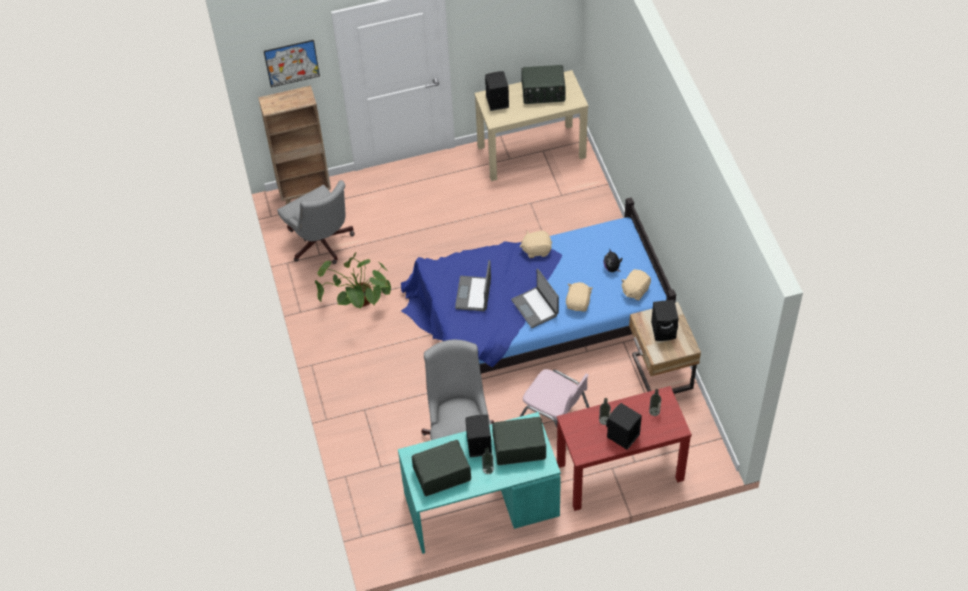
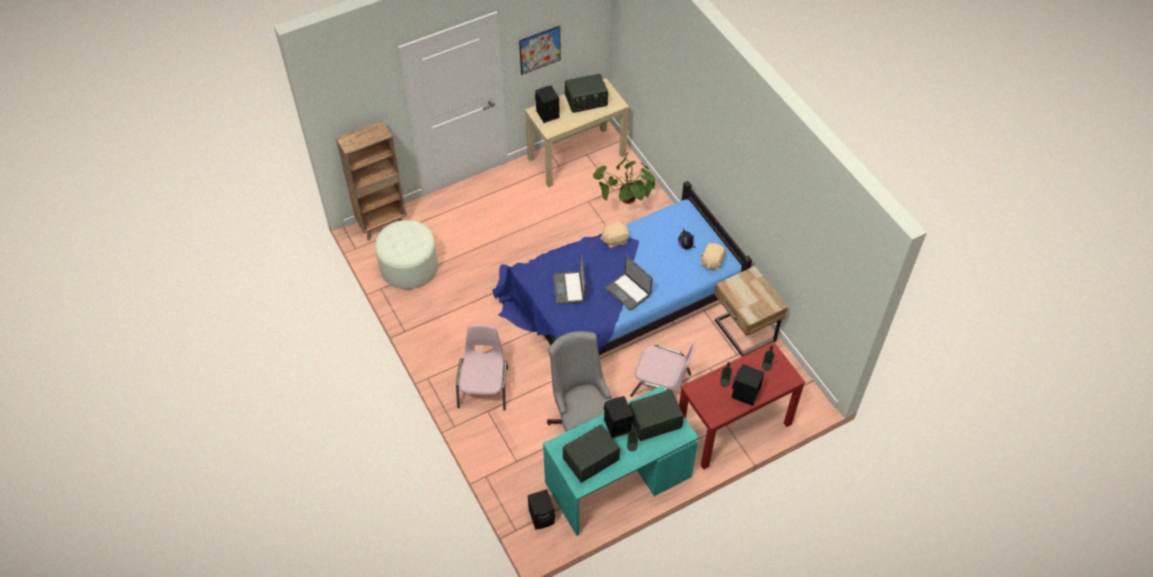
camera: 15 degrees left, 0 degrees up
(291, 63) = (364, 101): picture -> picture (540, 50)
(322, 245) = (409, 267): grey office chair -> white ottoman
(358, 307) = (457, 318): potted plant -> potted plant (626, 204)
(367, 384) = (484, 387): none -> pink chair
(578, 303) = (665, 281): beige plush toy -> none
(664, 330) = (750, 293): black speaker -> black speaker (542, 516)

